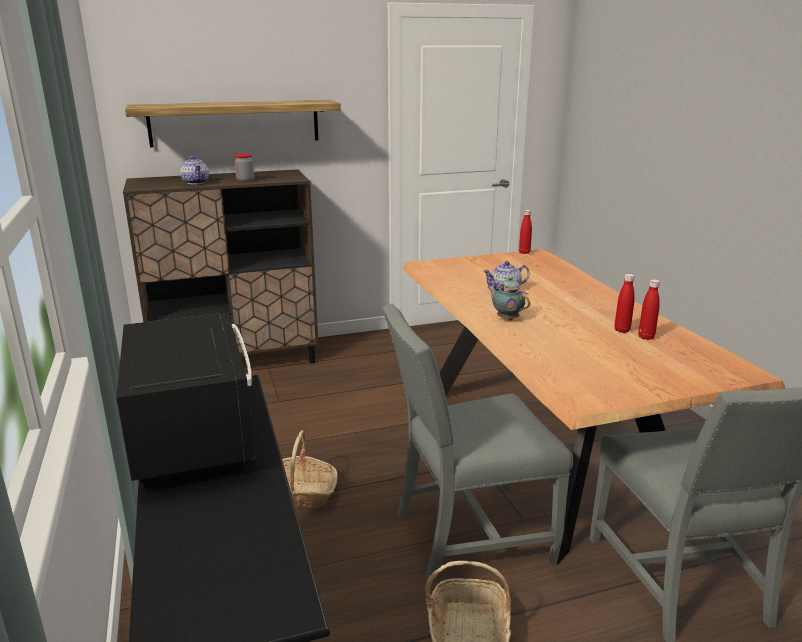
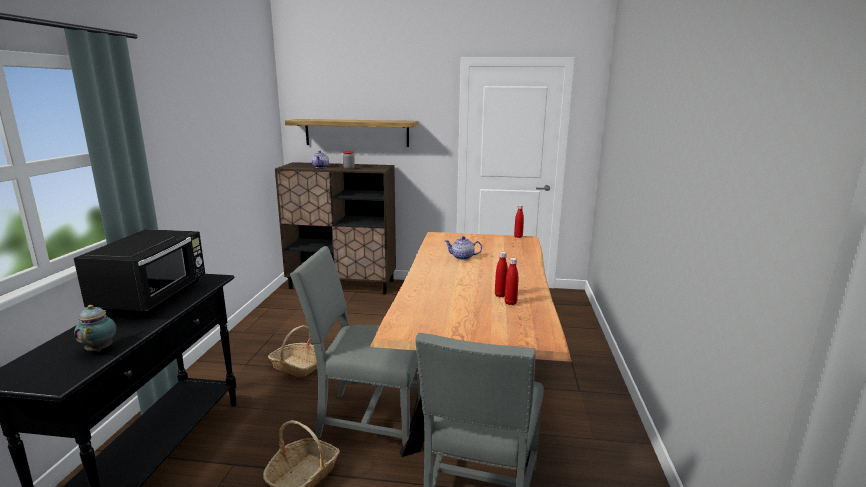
camera: 25 degrees right, 5 degrees down
(506, 318) = (433, 274): teapot -> teapot (101, 348)

